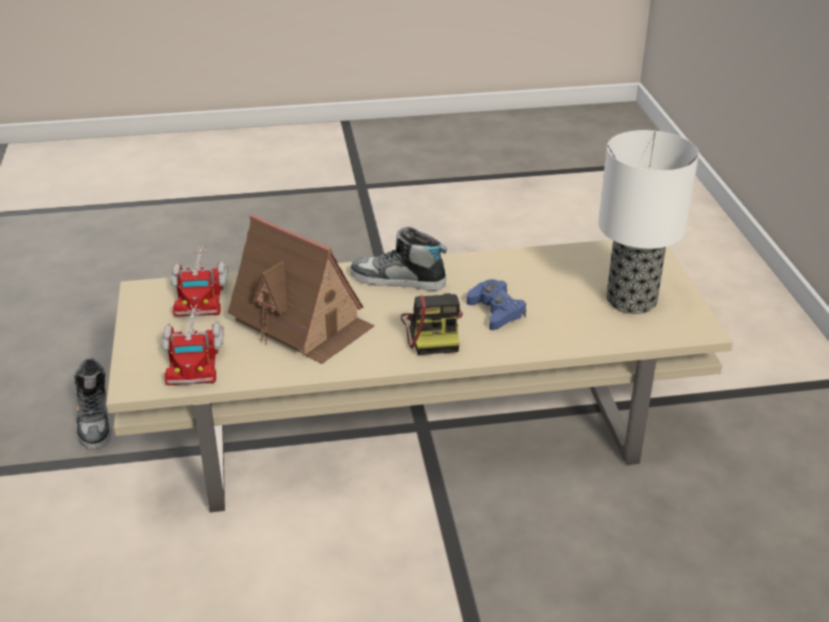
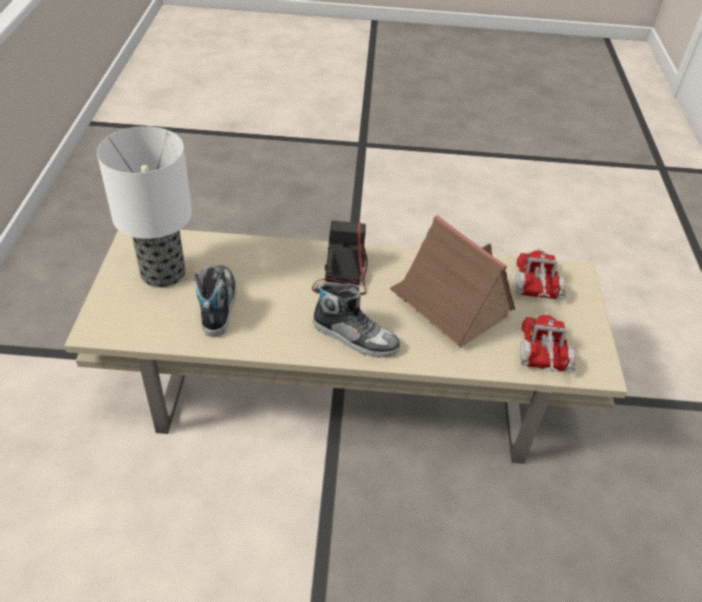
camera: 170 degrees left, 10 degrees up
(95, 421) = (619, 440): shoe -> shoe (217, 304)
(496, 311) = (282, 284): blue game controller -> none

